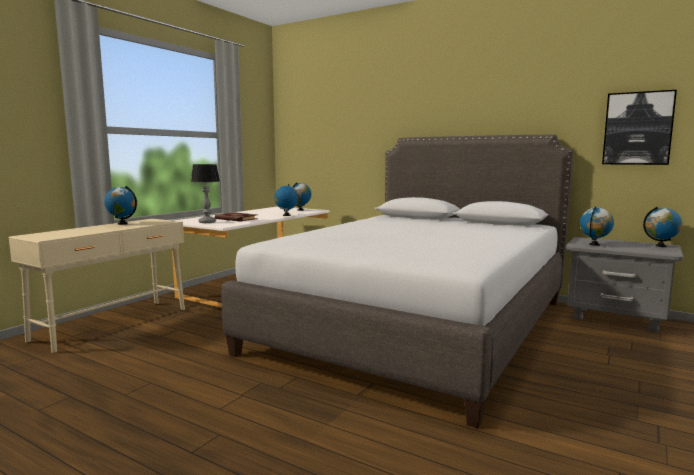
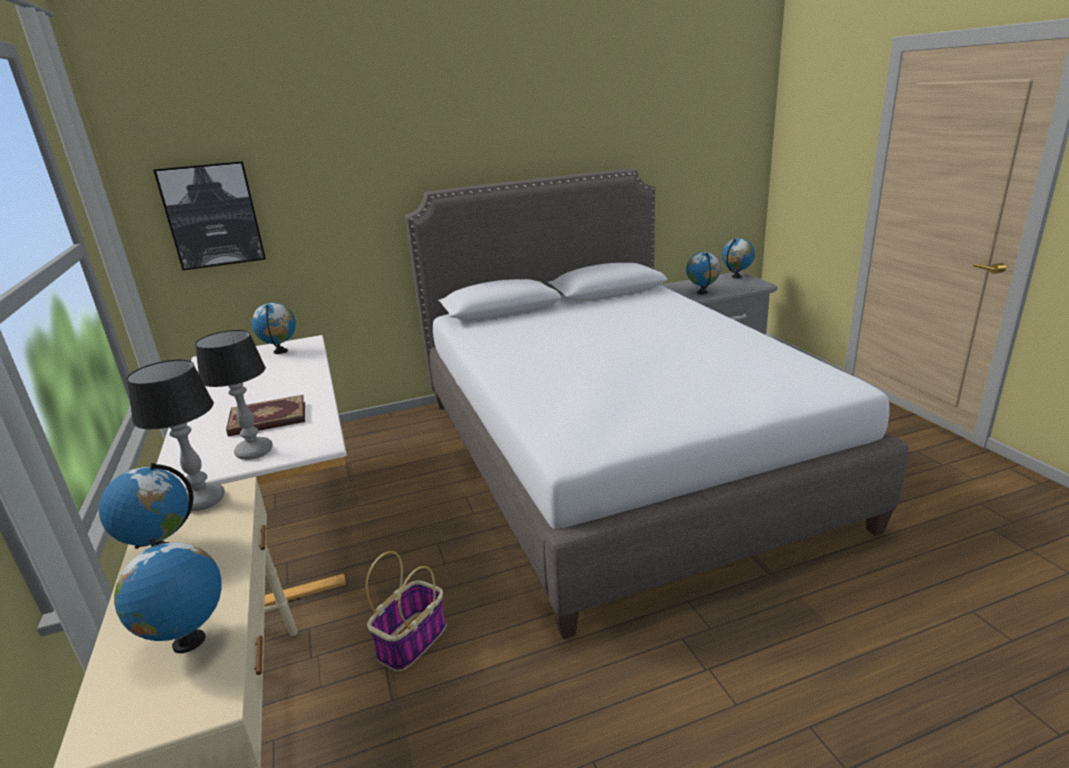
camera: 50 degrees left, 15 degrees up
(158, 221) = (202, 501): none -> table lamp
(198, 328) = (412, 640): none -> basket
(286, 215) = (314, 374): globe -> globe (188, 642)
(637, 128) = (702, 154): picture -> picture (212, 215)

